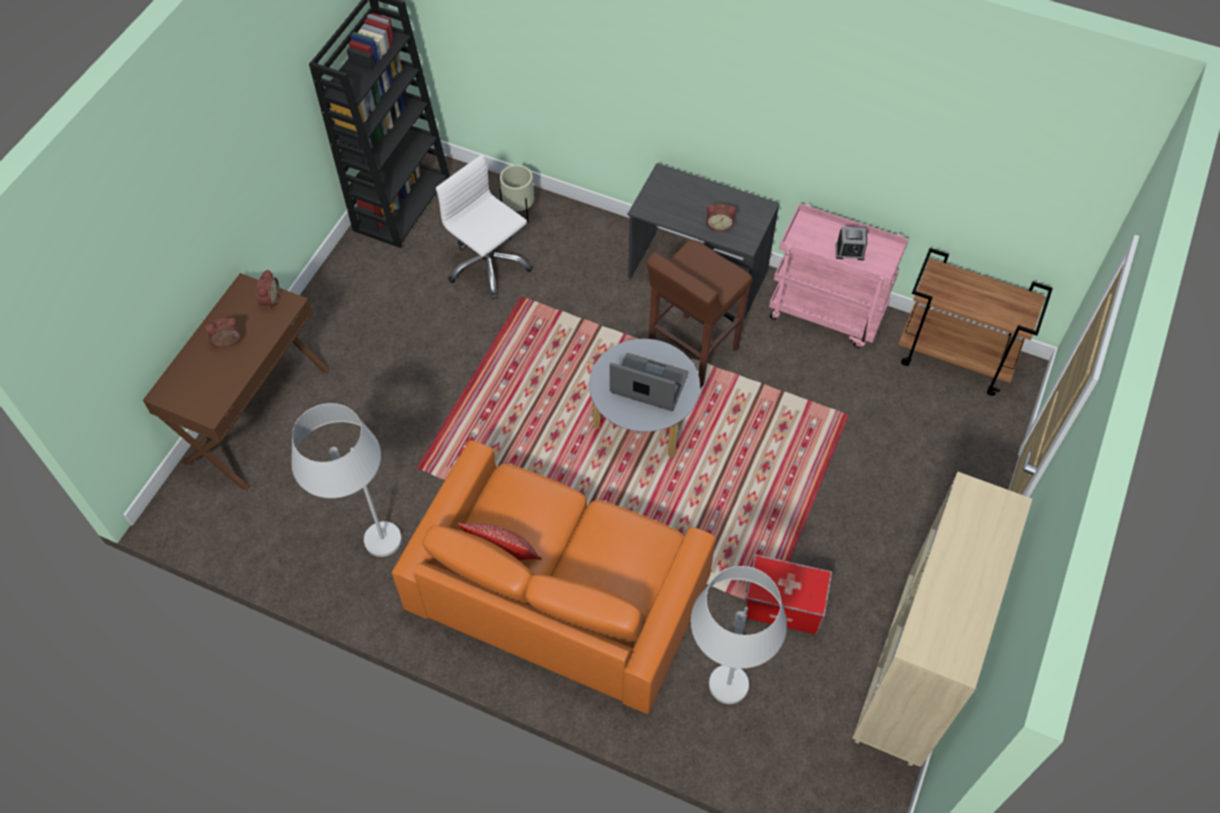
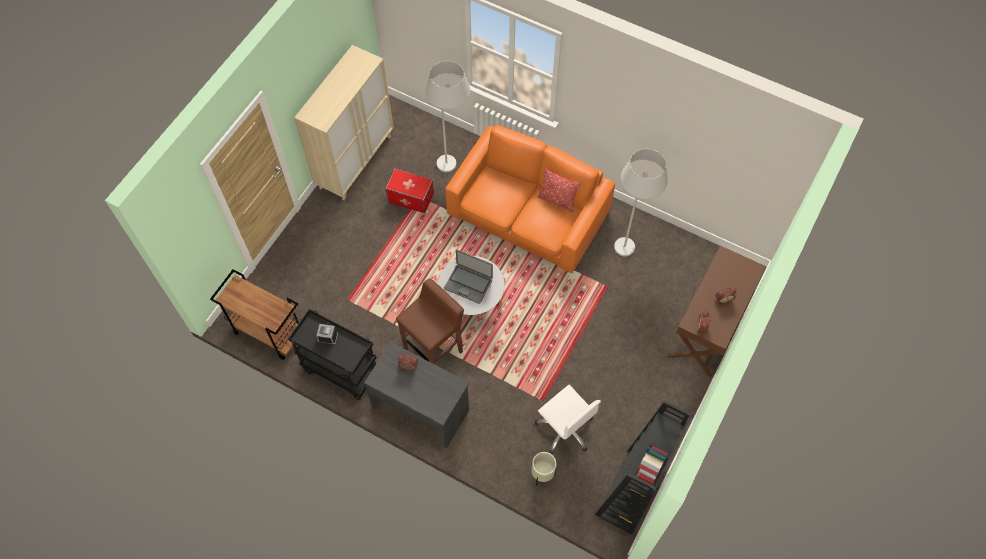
camera: 175 degrees left, 5 degrees up
(827, 313) = (340, 371): pink cart -> black cart

